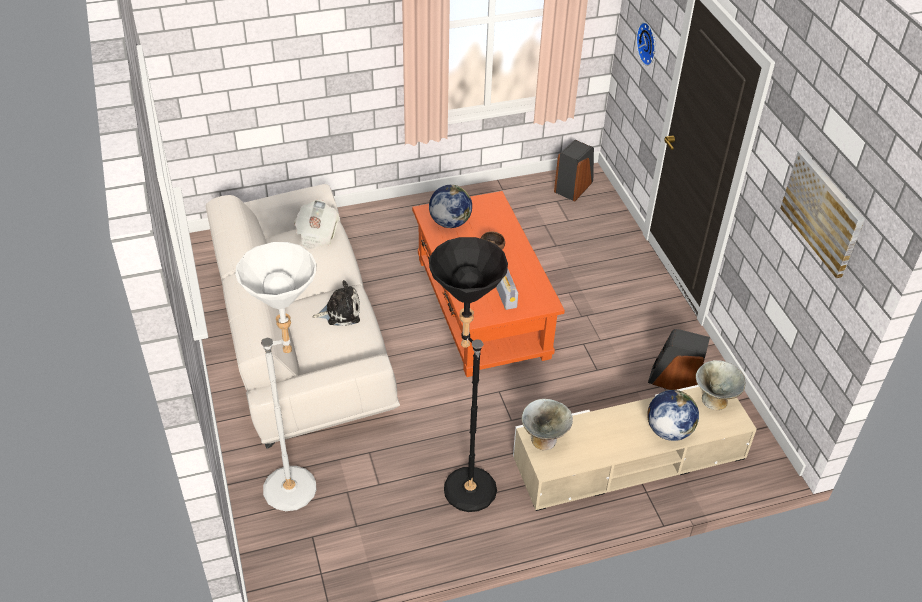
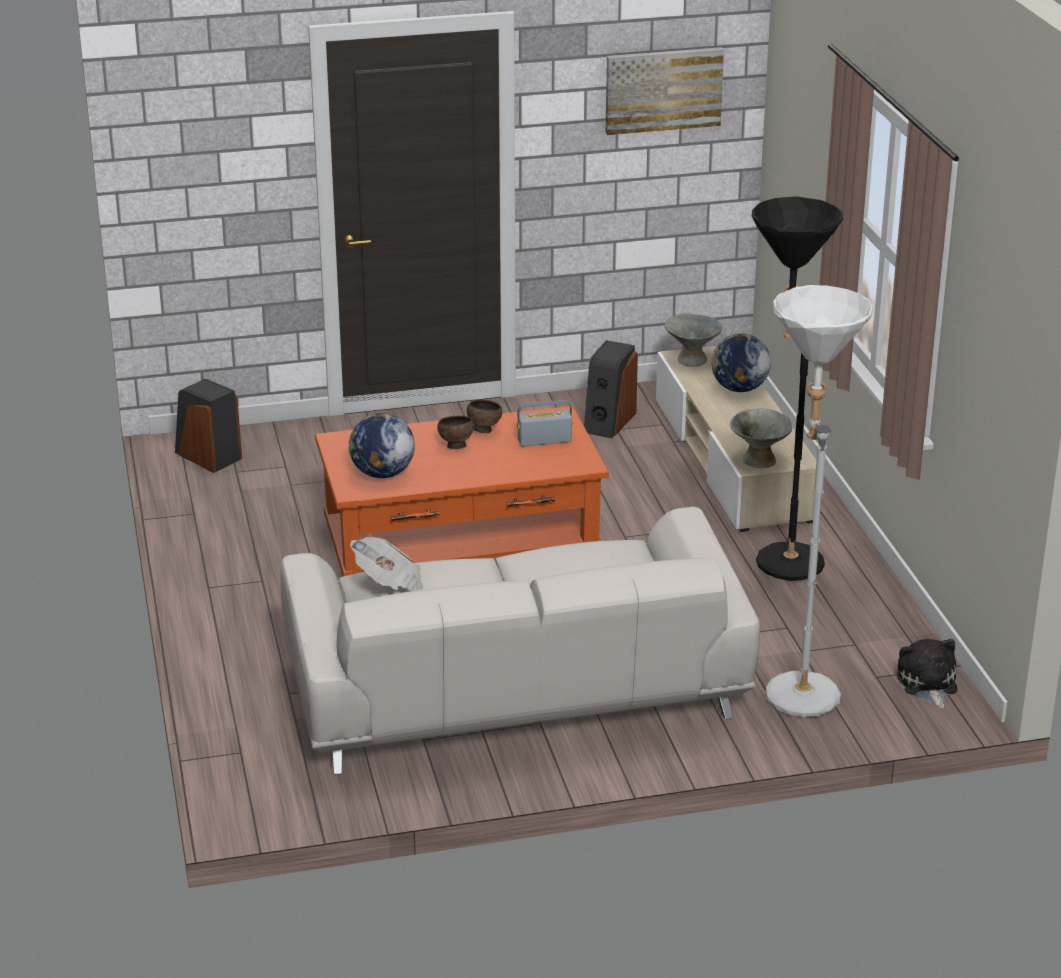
camera: 85 degrees left, 15 degrees down
(340, 312) = (566, 562): plush toy -> plush toy (927, 684)
(517, 265) = (484, 430): none -> brown bowl
(649, 43) = (234, 170): wall clock -> none

